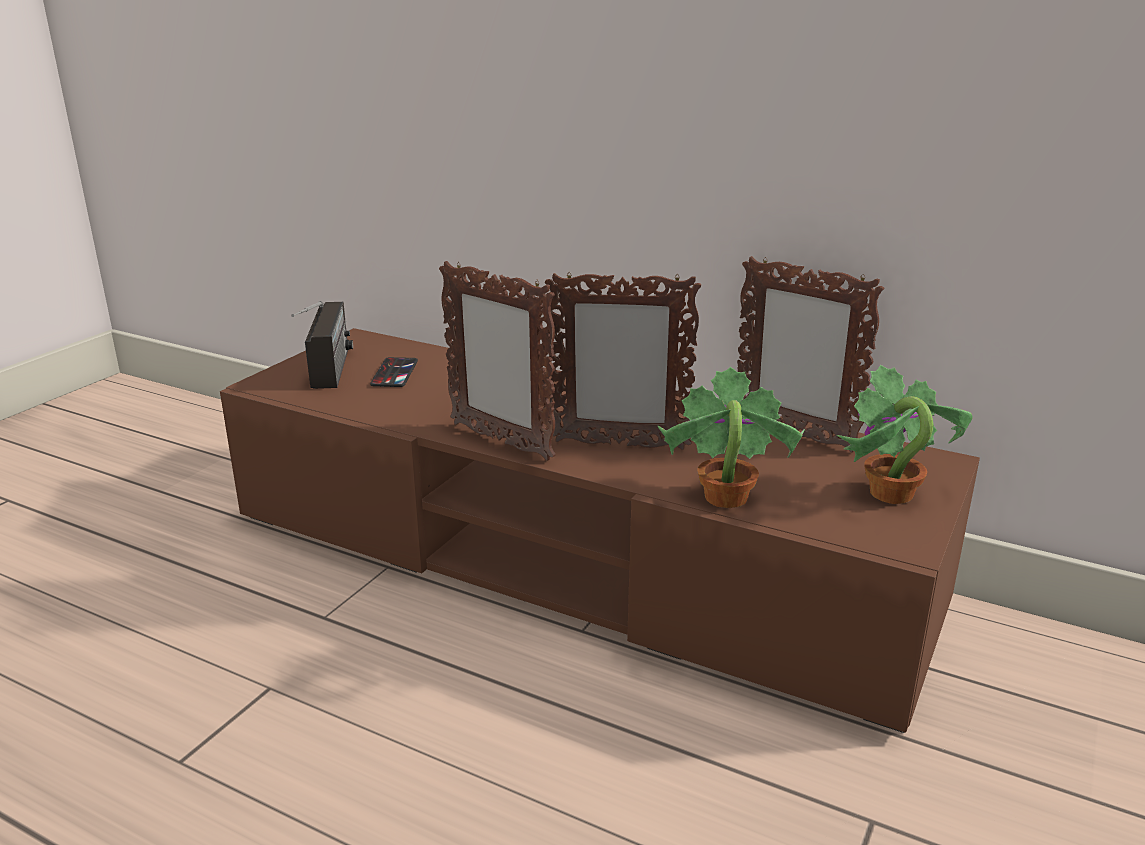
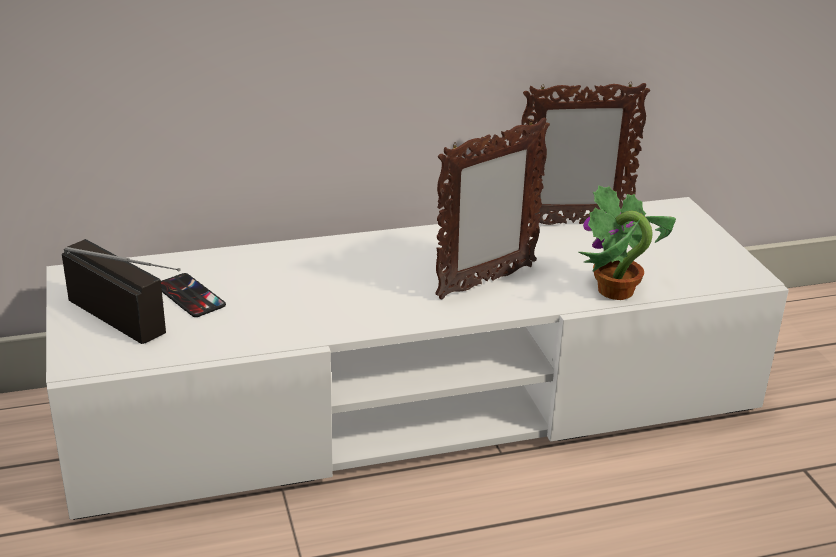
camera: 45 degrees left, 5 degrees up
(500, 441) = (400, 318): picture frame -> none
(572, 559) = (414, 404): brown tv stand -> white tv stand
(890, 494) = (690, 244): potted plant -> none

